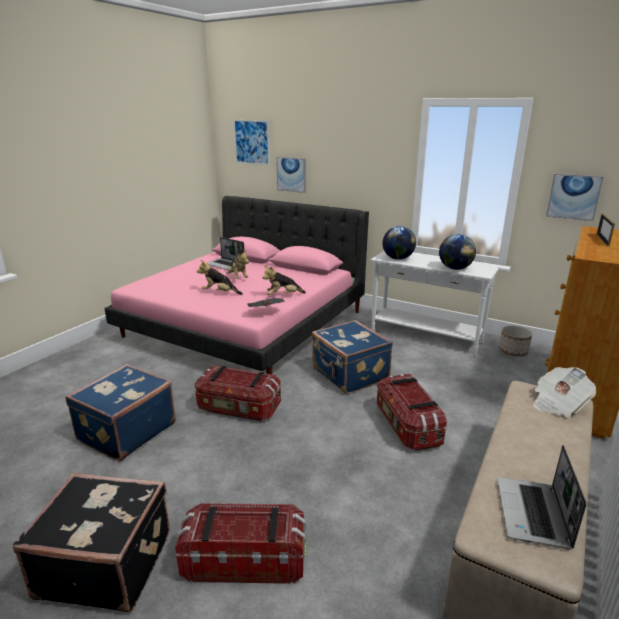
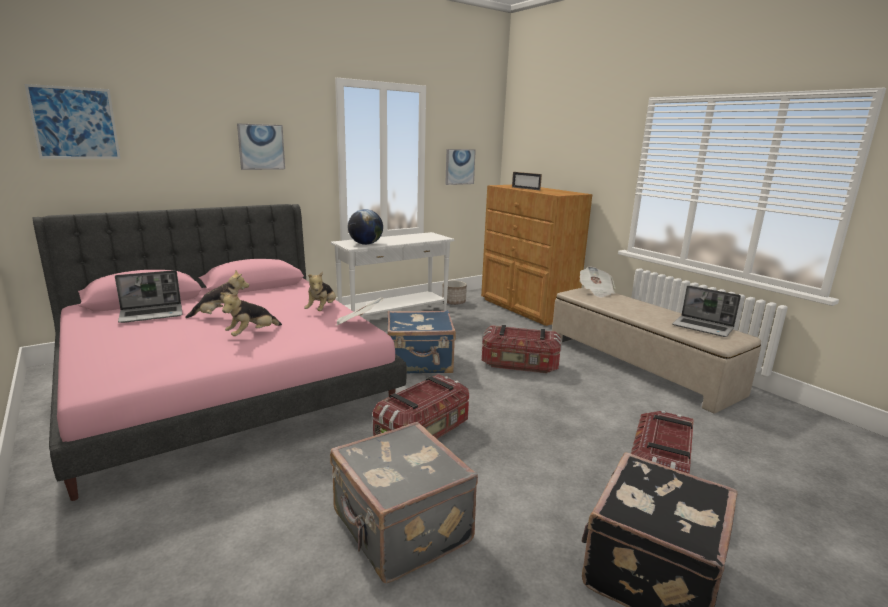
camera: 65 degrees left, 5 degrees down
(125, 431) = (400, 529): blue suitcase -> grey suitcase
(291, 174) = (165, 170): picture -> picture (261, 147)
(455, 268) = (419, 239): globe -> none

